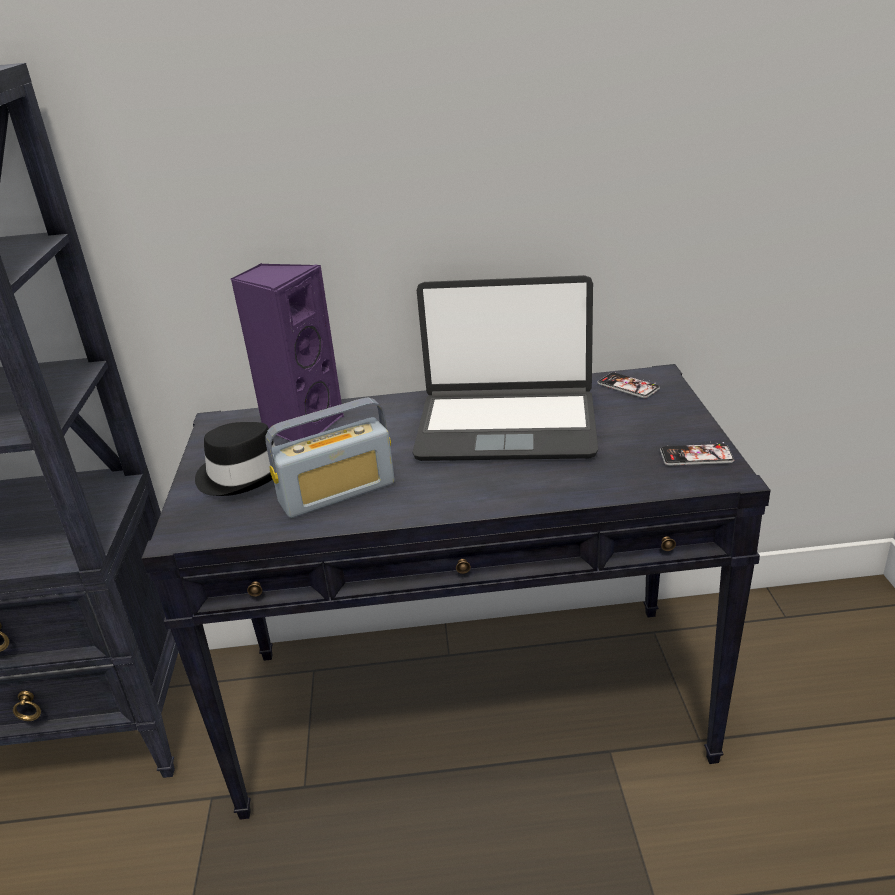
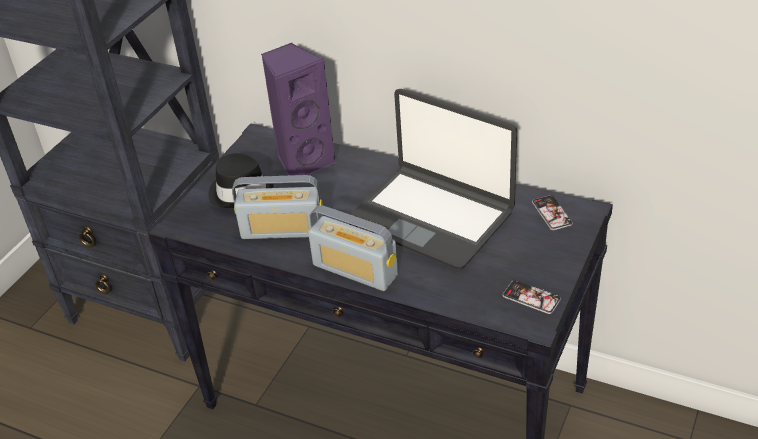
camera: 30 degrees right, 10 degrees up
(472, 500) = (355, 270): none -> radio

